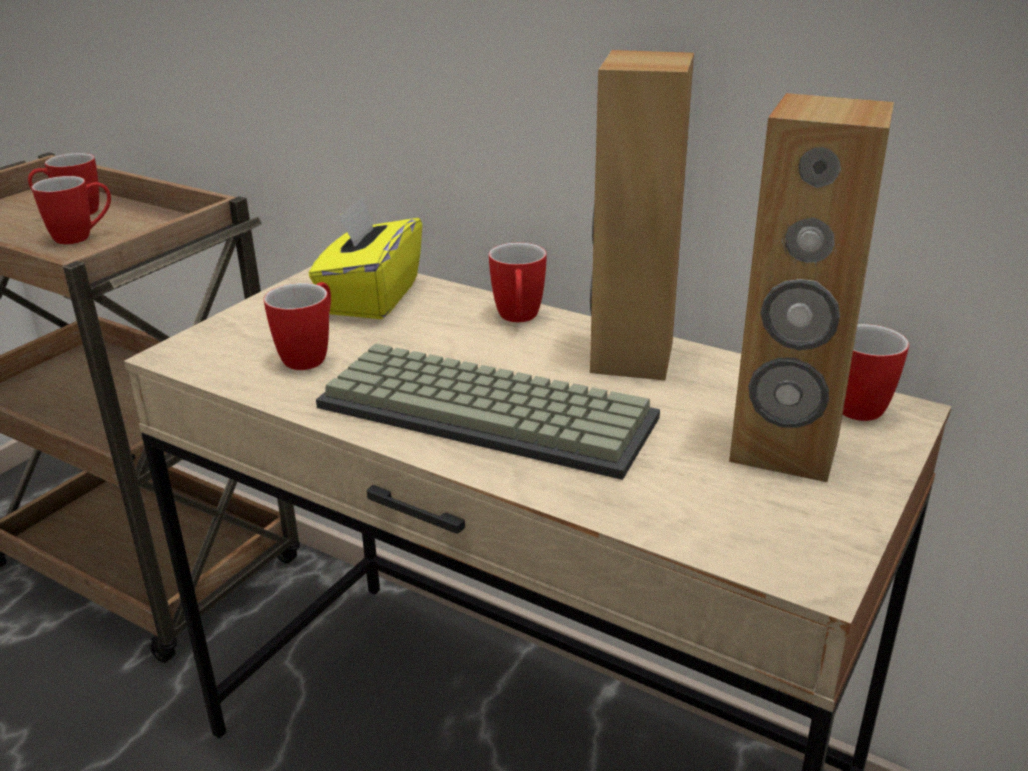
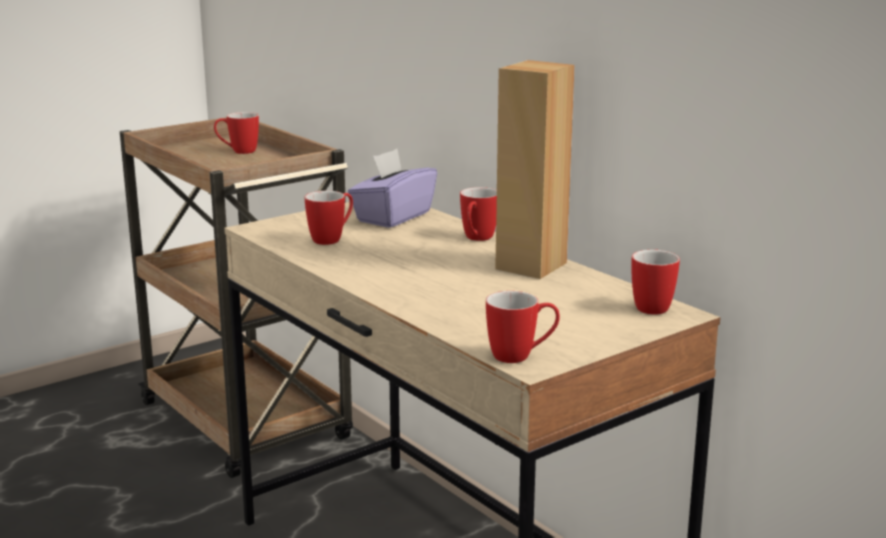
camera: 20 degrees right, 10 degrees down
(82, 237) = (236, 164): mug -> mug (521, 356)
(371, 297) = (393, 217): yellow tissue box -> purple tissue box
(491, 410) = (416, 276): keyboard -> none
(784, 450) = (578, 318): brown speaker -> none

